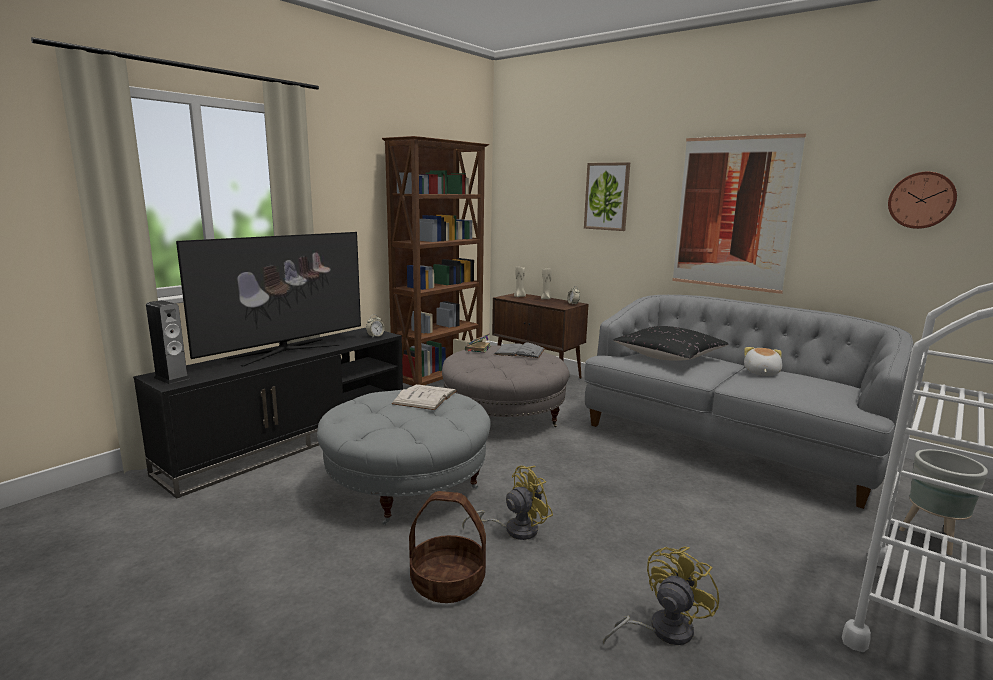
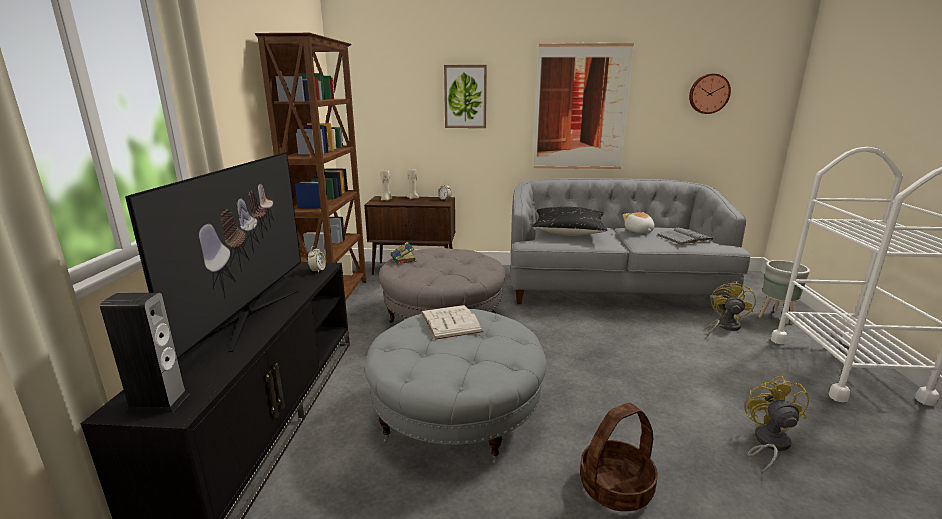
camera: 35 degrees left, 5 degrees up
(514, 529) = (591, 415): yellow fan -> yellow fan (724, 326)
(519, 352) = (444, 253): grey book -> grey book (684, 237)

